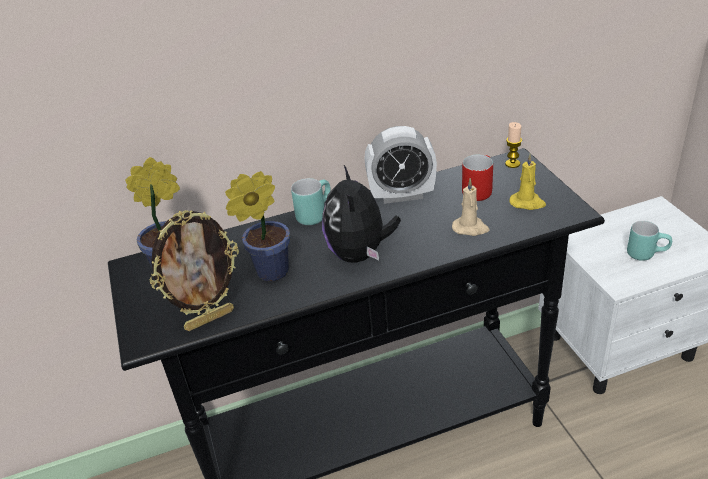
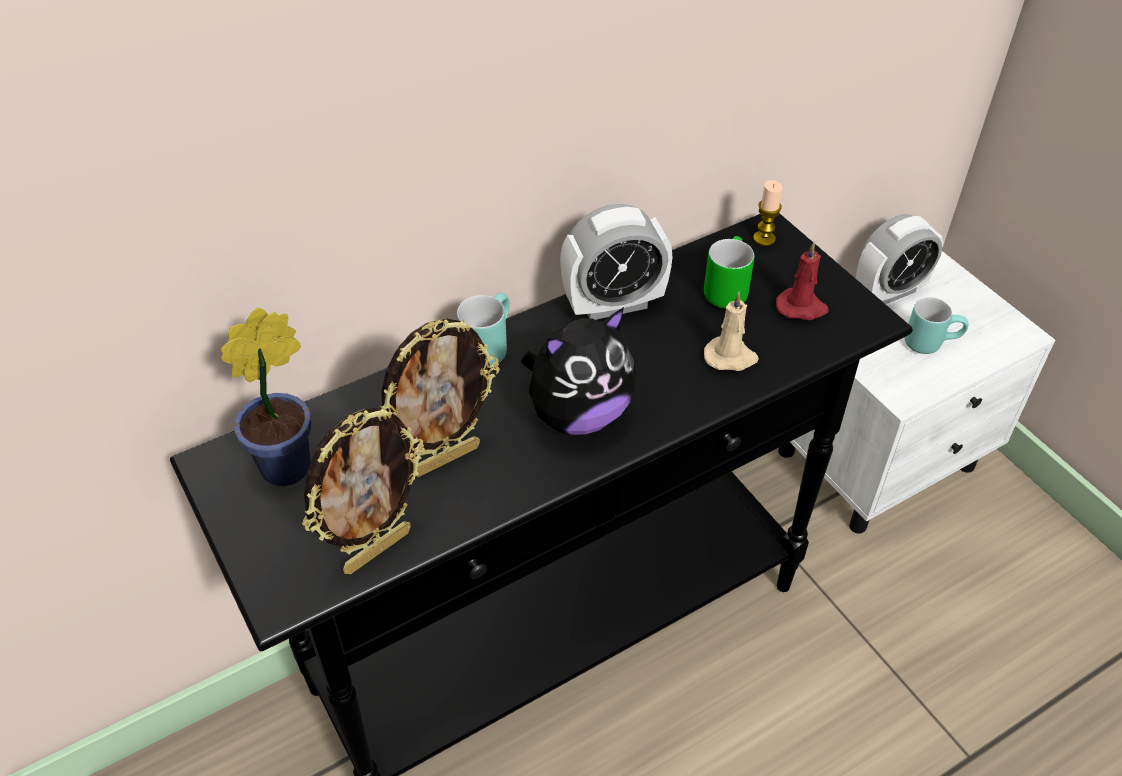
camera: 15 degrees left, 10 degrees up
(268, 273) = (445, 459): potted plant -> picture frame
(360, 254) = (578, 414): plush toy -> plush toy turned 105 degrees counterclockwise
(477, 190) = (724, 288): red mug -> green mug
(527, 203) = (802, 307): yellow candle -> red candle
(622, 222) = (889, 292): none -> alarm clock

